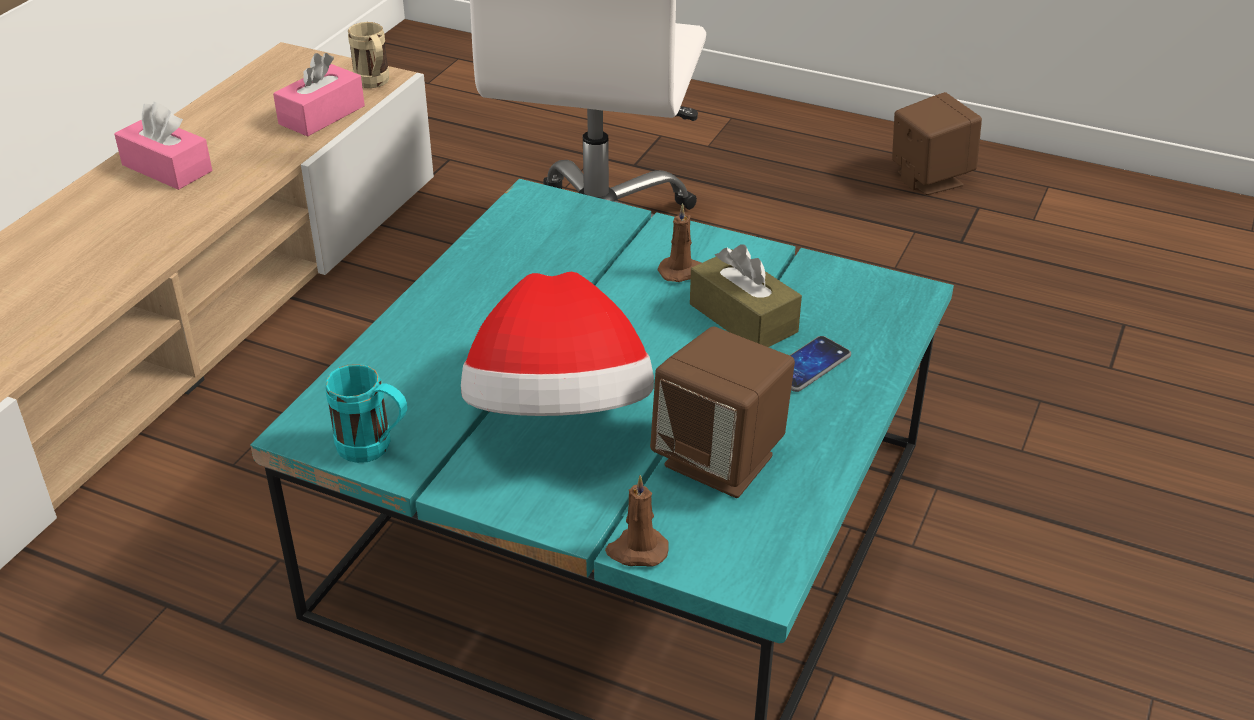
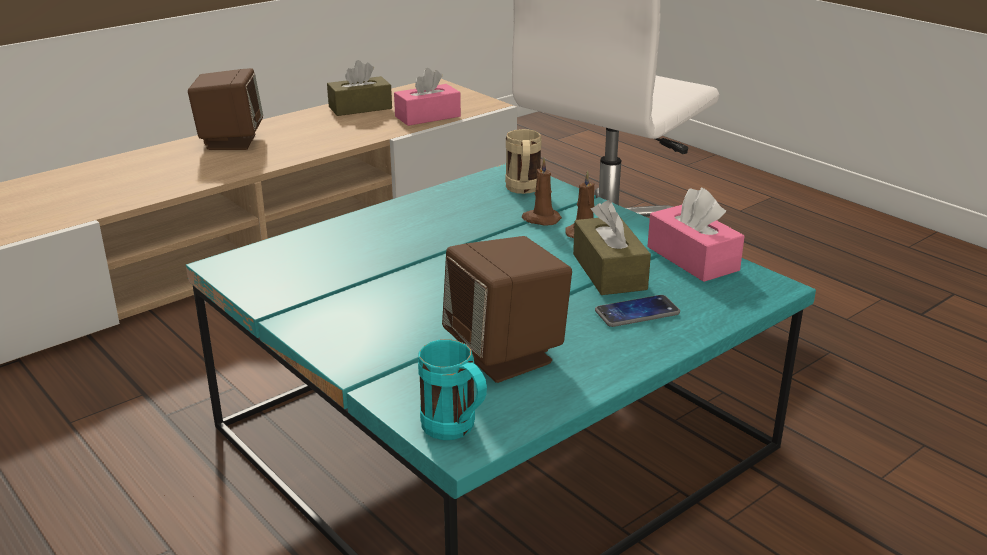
camera: 25 degrees right, 10 degrees down
(167, 168) = (304, 126): pink tissue box -> pink tissue box (692, 258)
(218, 118) = (360, 108): none -> brown tissue box
(374, 84) = (478, 106): beige mug -> beige mug (523, 190)
(374, 450) = (260, 286): turquoise mug -> turquoise mug (455, 431)
(559, 416) = (408, 298): hat -> none
(636, 550) = (384, 395): brown candle -> brown candle (540, 219)
(928, 179) = (919, 266): brown speaker -> brown speaker (230, 141)

